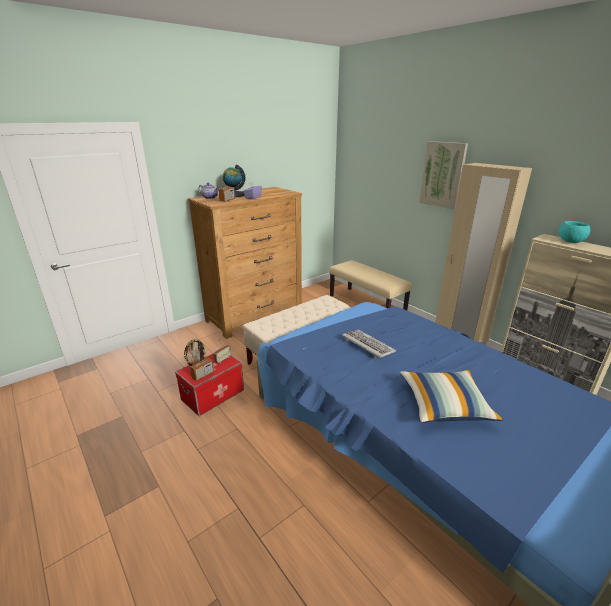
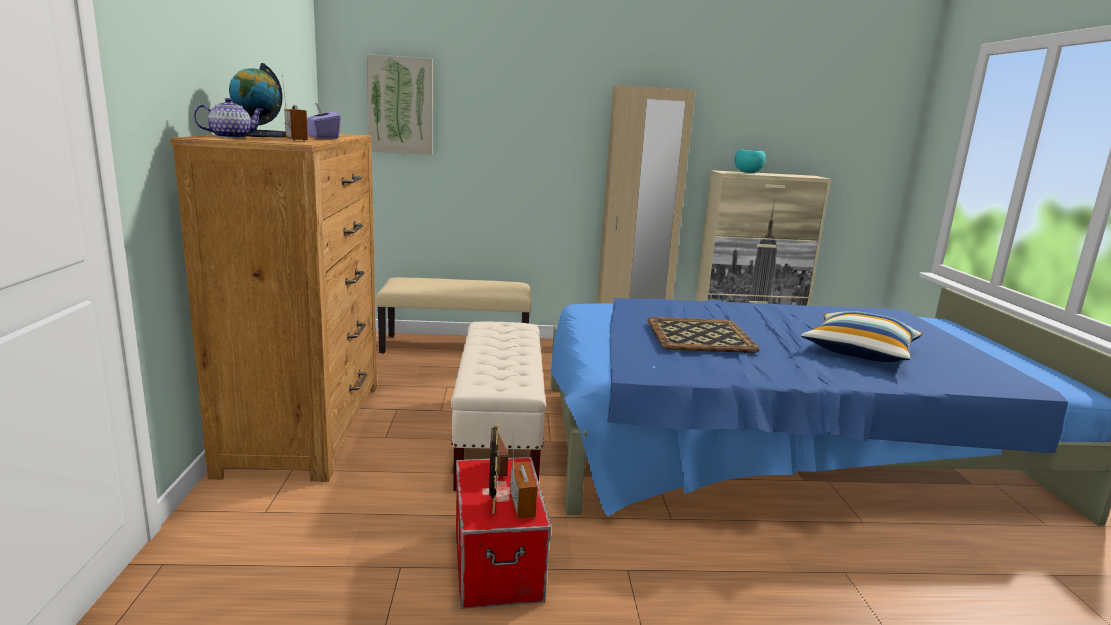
camera: 55 degrees left, 10 degrees down
(367, 345) = (699, 336): keyboard -> tray
(443, 175) = (559, 106): picture -> picture (401, 105)

